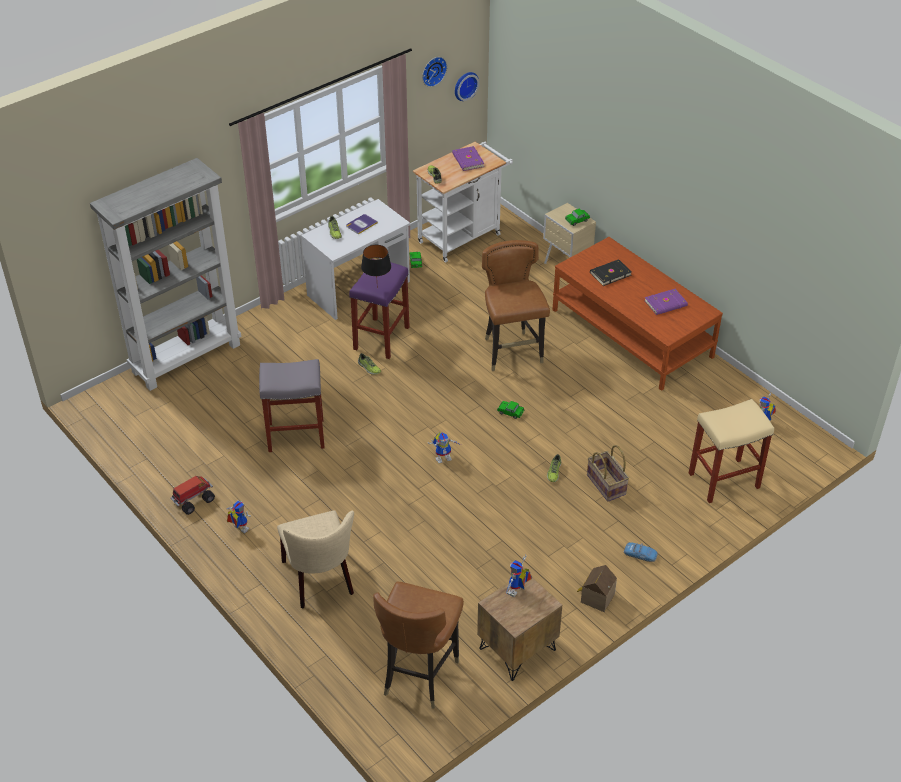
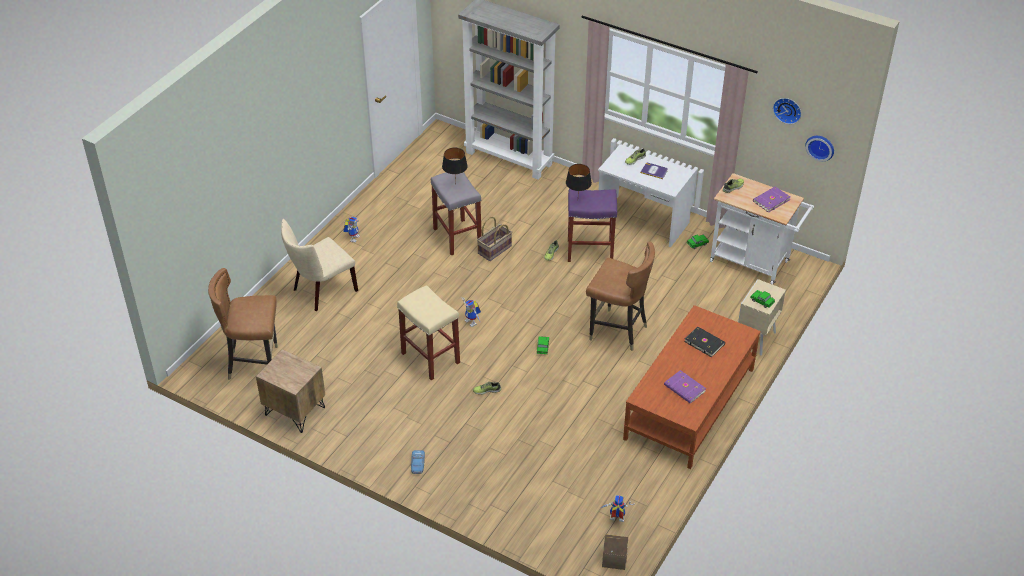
camera: 70 degrees right, 0 degrees up
(193, 501) = (369, 208): toy truck -> none
(287, 373) = (455, 184): none -> black table lamp
(512, 352) = (617, 331): brown chair -> brown chair turned 60 degrees clockwise
(517, 592) = (298, 367): toy robot -> none
(595, 597) = (361, 445): toy house -> toy house (614, 557)
(607, 484) = (488, 426): basket -> basket (495, 250)
(723, 481) = (528, 504): beige stool -> beige stool (429, 358)

